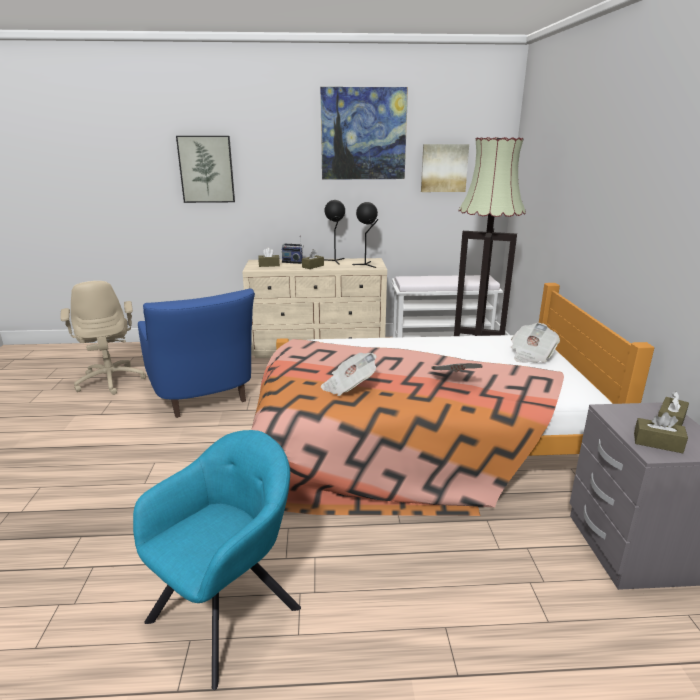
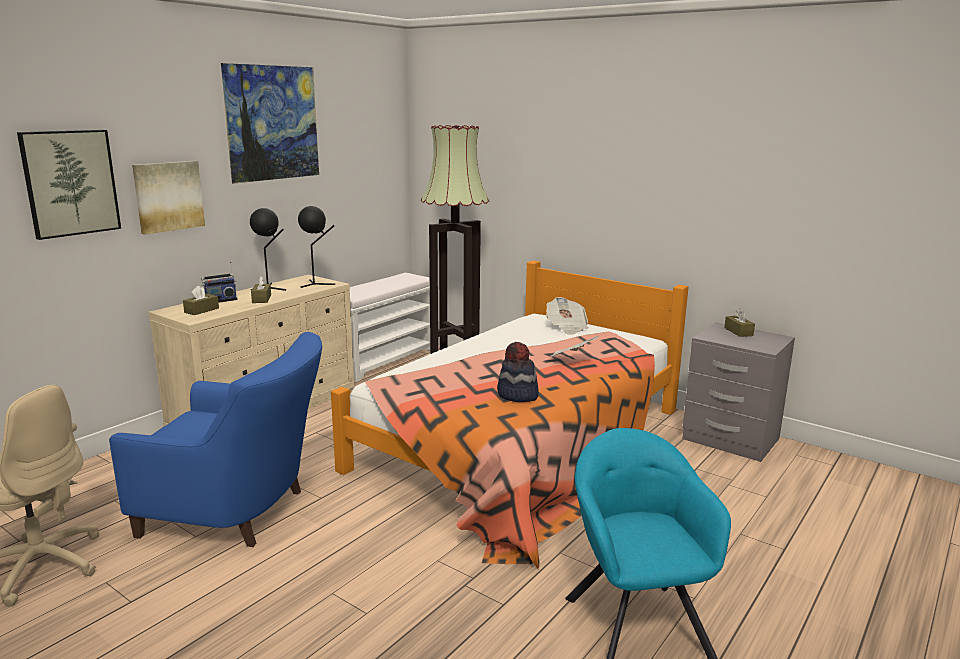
camera: 50 degrees left, 5 degrees down
(348, 387) = (517, 395): newspaper -> hat
(444, 168) = (354, 159): picture -> picture (168, 196)
(657, 443) = (758, 344): brown tissue box -> none

